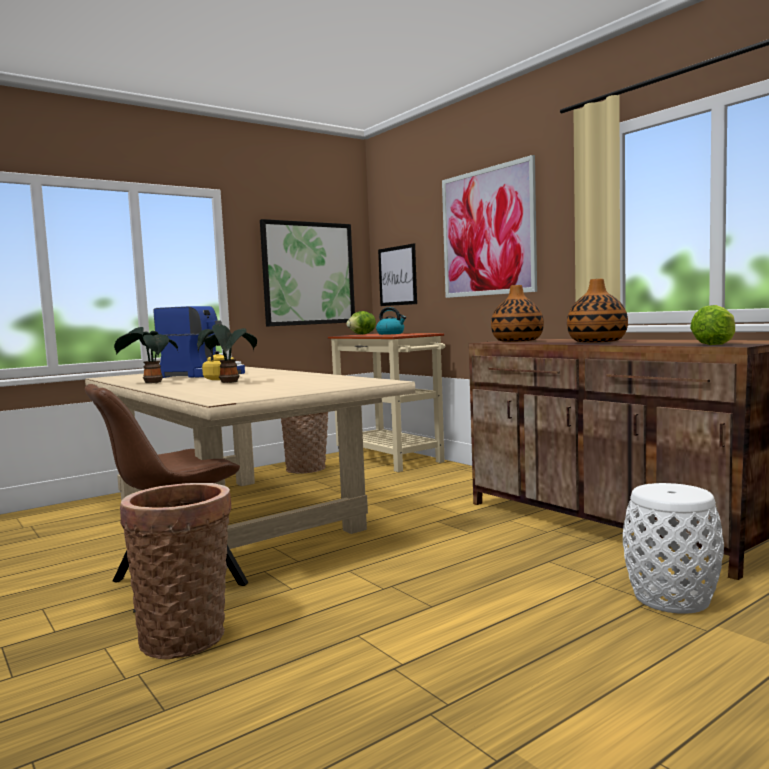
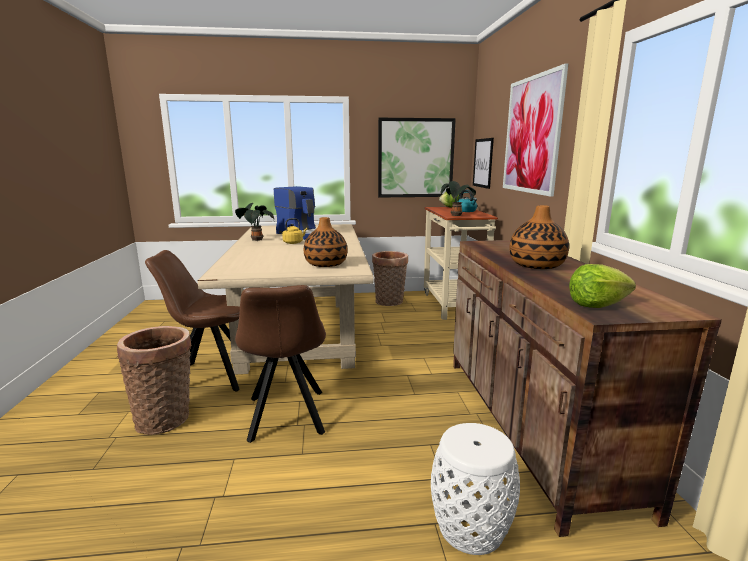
camera: 30 degrees right, 10 degrees up
(229, 383) = (284, 249): potted plant -> potted plant (456, 216)
(356, 585) = (286, 415): none -> brown chair
(517, 341) = (497, 246): vase -> vase (326, 264)

